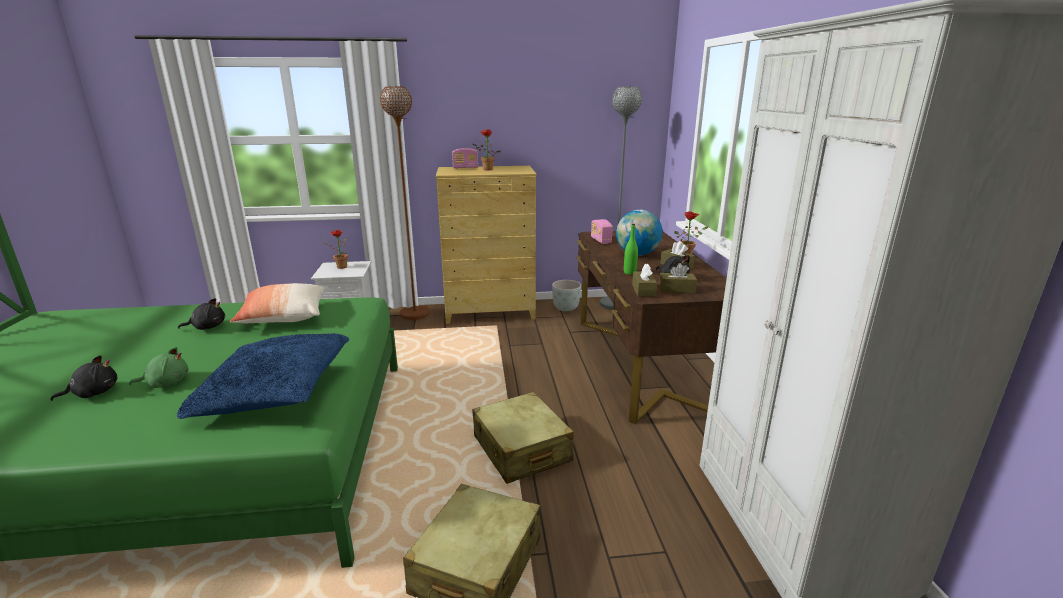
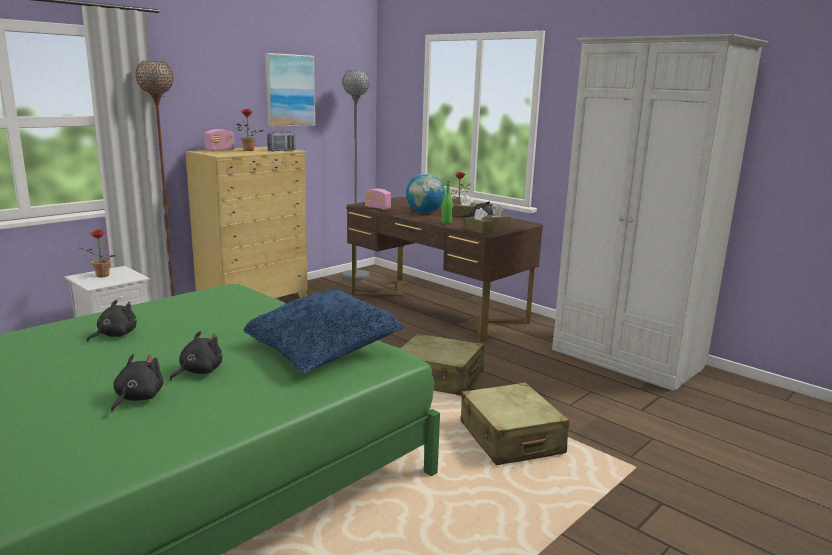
camera: 40 degrees left, 5 degrees down
(166, 383) = (198, 372): green plush toy -> black plush toy
(283, 317) = (181, 312): pillow -> none
(514, 172) = (282, 151): none -> radio
(553, 110) = (289, 90): none -> picture
(566, 308) = (320, 287): grey planter -> none

